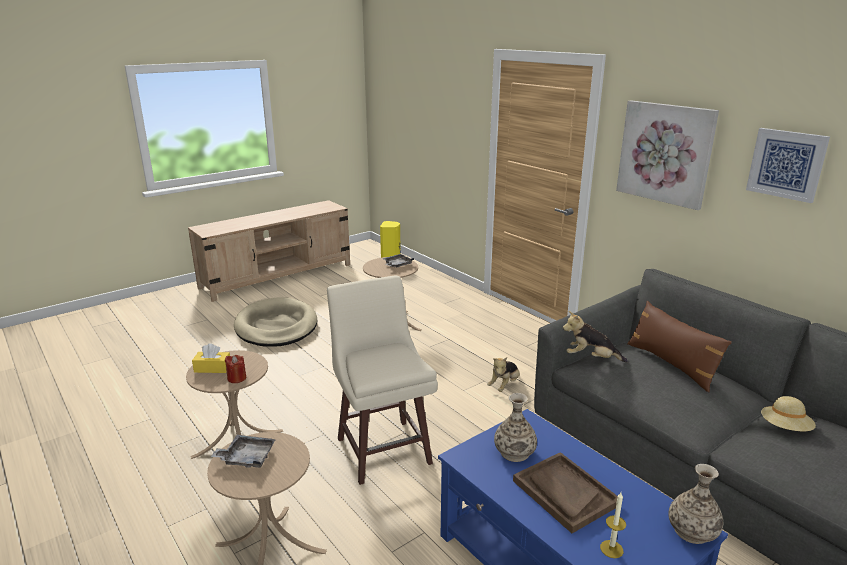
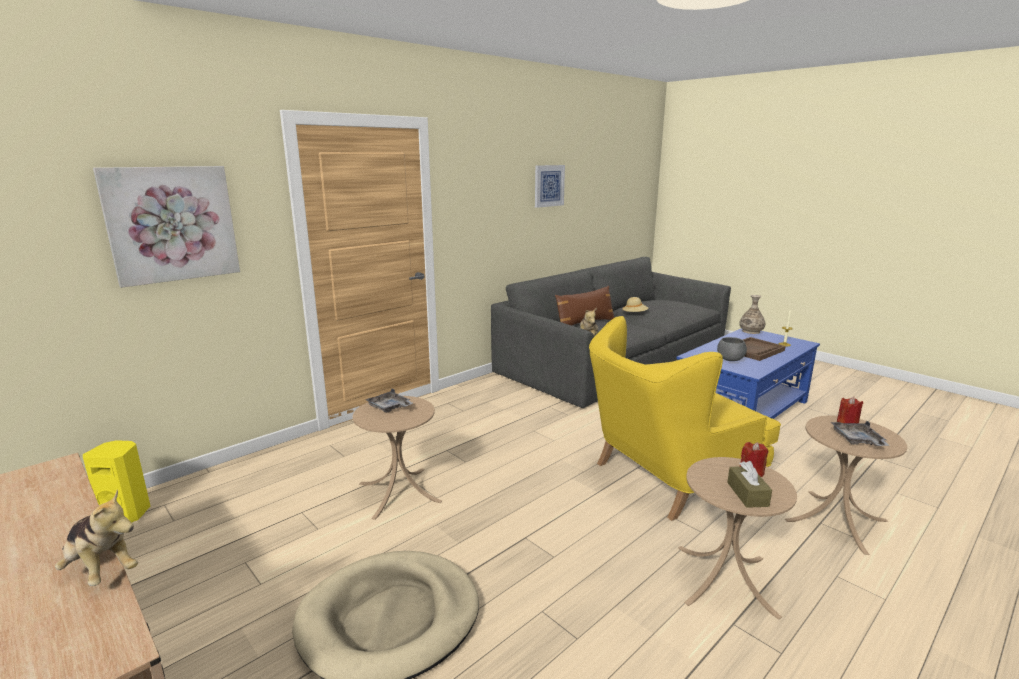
camera: 95 degrees left, 5 degrees down
(212, 368) = (747, 494): yellow tissue box -> brown tissue box
(285, 470) = (847, 422): none -> red candle
(383, 449) = (668, 476): beige stool -> yellow armchair
(504, 385) = (539, 421): plush toy -> plush toy (101, 569)
(514, 452) = (730, 360): vase -> grey bowl
(665, 153) = (487, 196): picture -> picture (172, 224)

